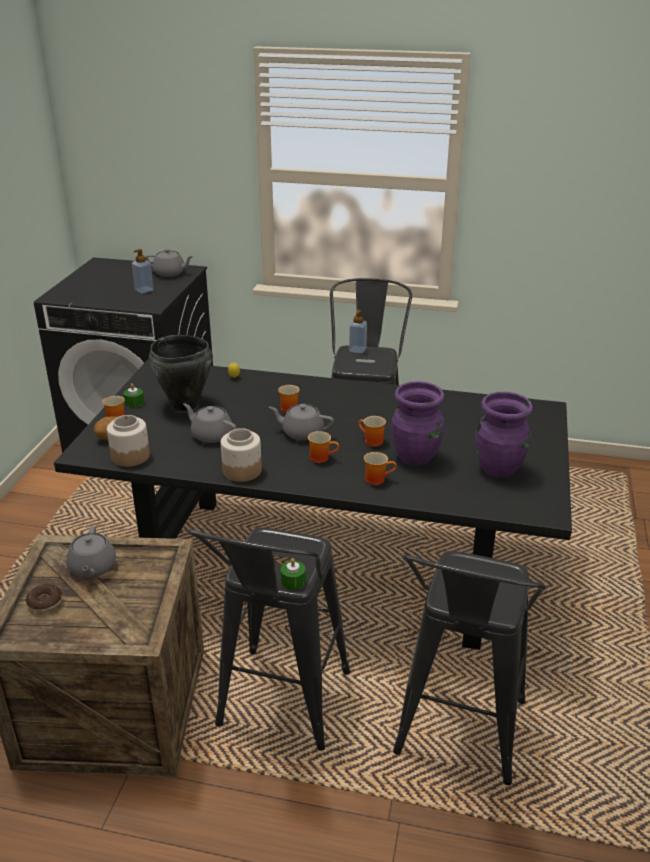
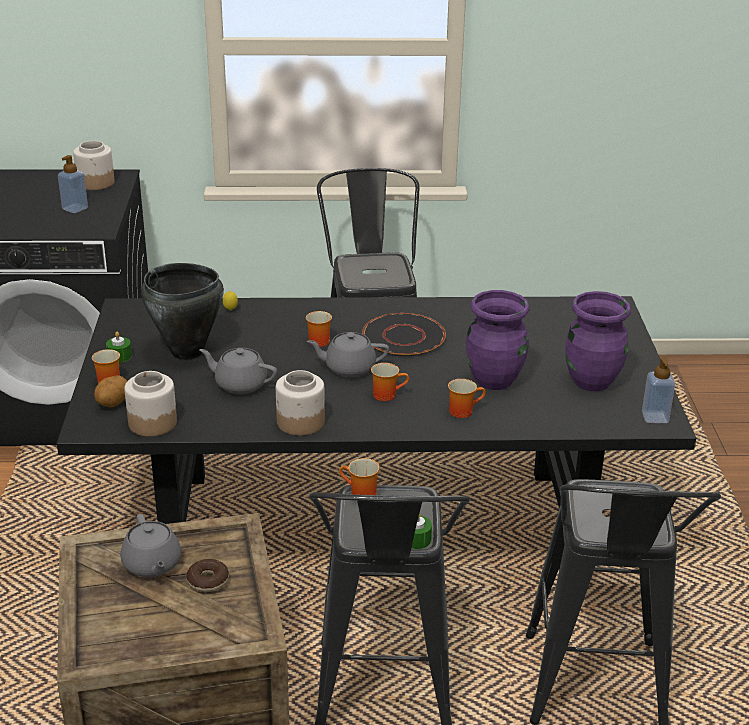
camera: 15 degrees left, 0 degrees up
(45, 602) = (114, 614): donut -> donut (208, 581)
(170, 273) = (96, 183): grey teapot -> jar
(357, 350) = (359, 259): soap dispenser -> soap dispenser (655, 417)
(358, 413) = (404, 337): none -> black plate
(371, 442) = (435, 368): mug -> mug (360, 494)

